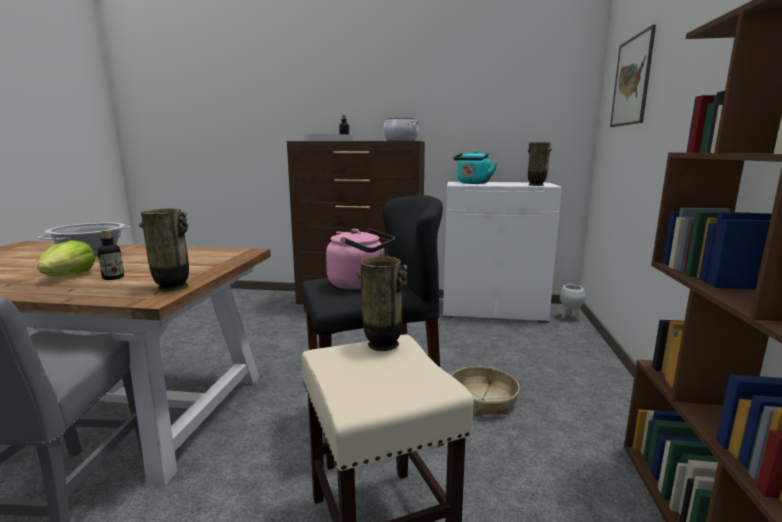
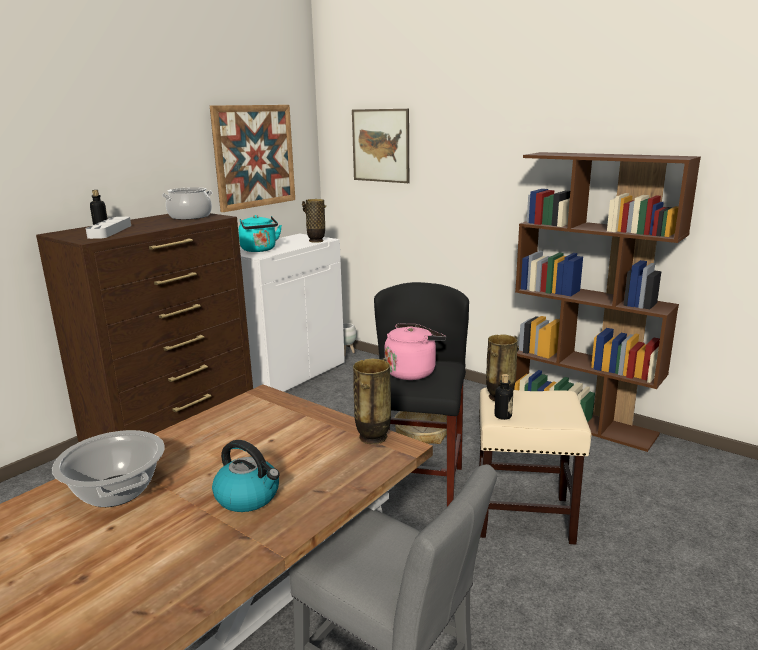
camera: 60 degrees left, 5 degrees up
(69, 276) = (248, 497): lettuce -> kettle
(113, 278) = (293, 468): bottle -> bottle (503, 416)
(508, 102) = (254, 156): none -> picture

